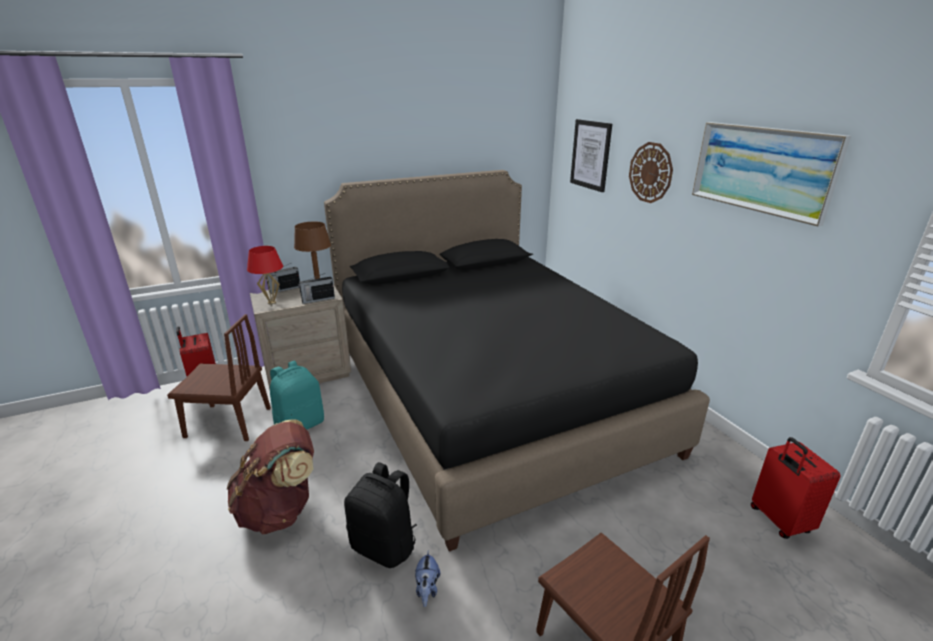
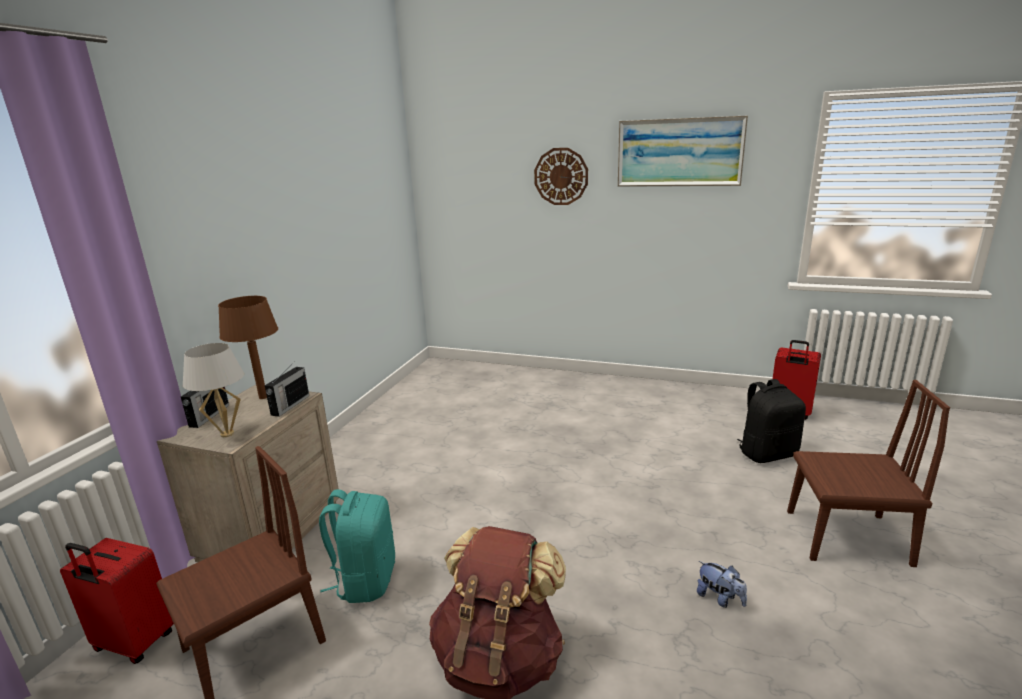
camera: 45 degrees left, 5 degrees down
(271, 302) = (227, 434): red table lamp -> white table lamp
(385, 546) = (640, 600): black backpack -> black backpack (767, 453)
(488, 395) = (510, 442): black bed -> none
(590, 155) = (474, 173): picture -> none

